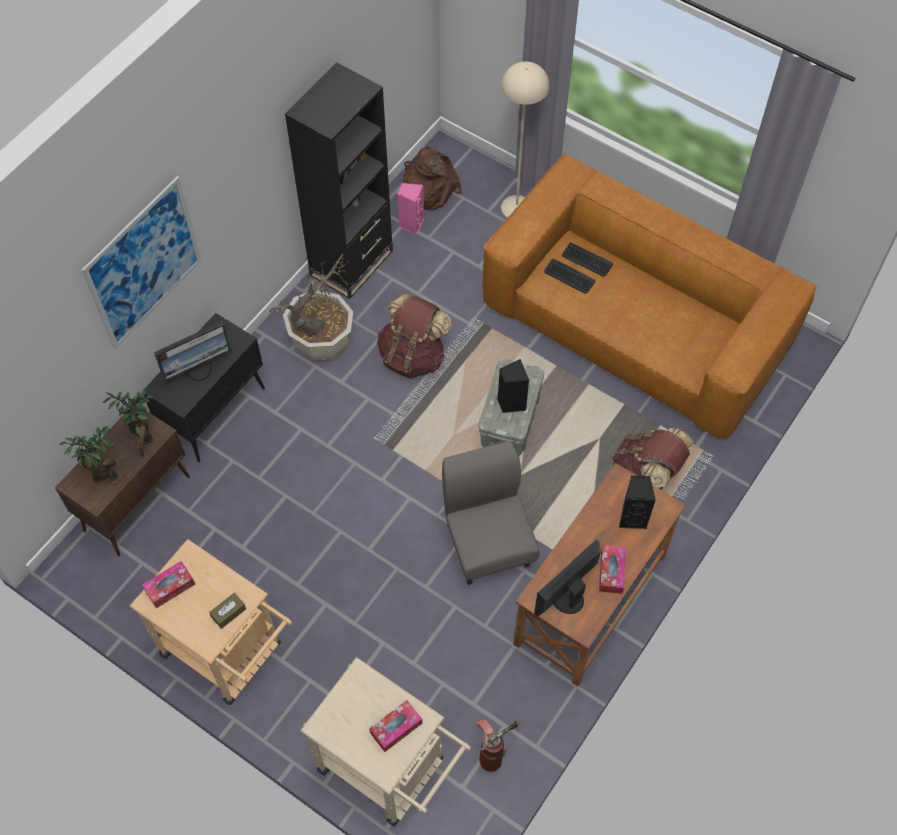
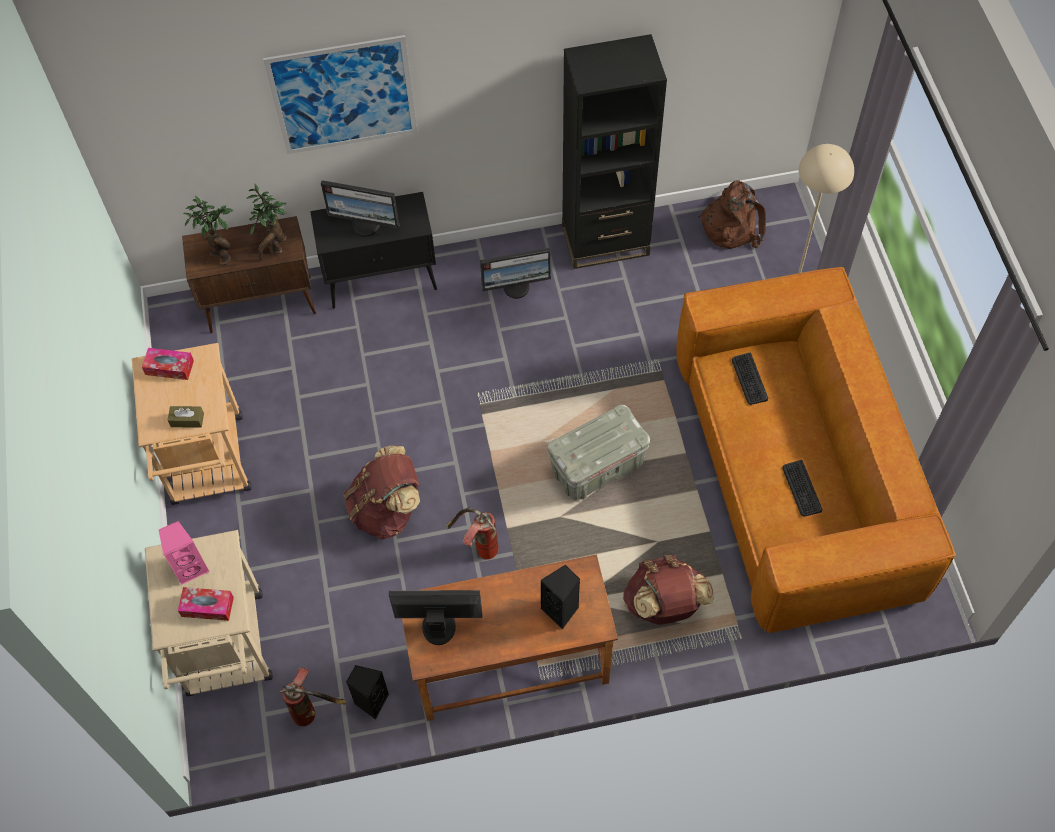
camera: 45 degrees right, 0 degrees up
(322, 342) = (516, 287): potted plant -> monitor
(411, 224) = (687, 244): pink speaker -> pink speaker (191, 567)
(413, 356) = (576, 353): brown backpack -> brown backpack (387, 510)
(488, 542) = (478, 548): grey chair -> fire extinguisher
(511, 403) = (593, 446): black speaker -> black speaker (371, 701)
(587, 260) = (780, 377): keyboard -> keyboard (801, 488)
(611, 572) = (496, 638): tissue box -> none

